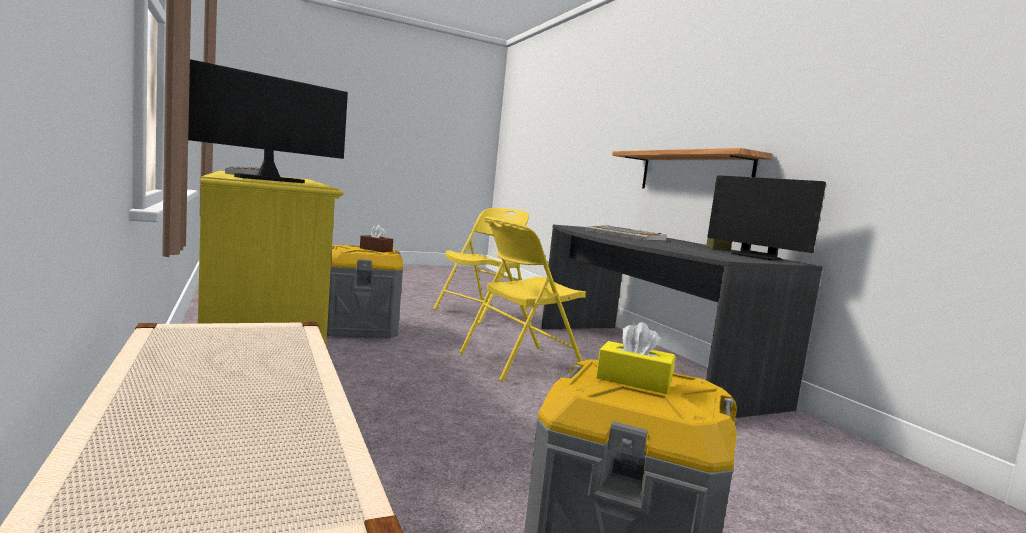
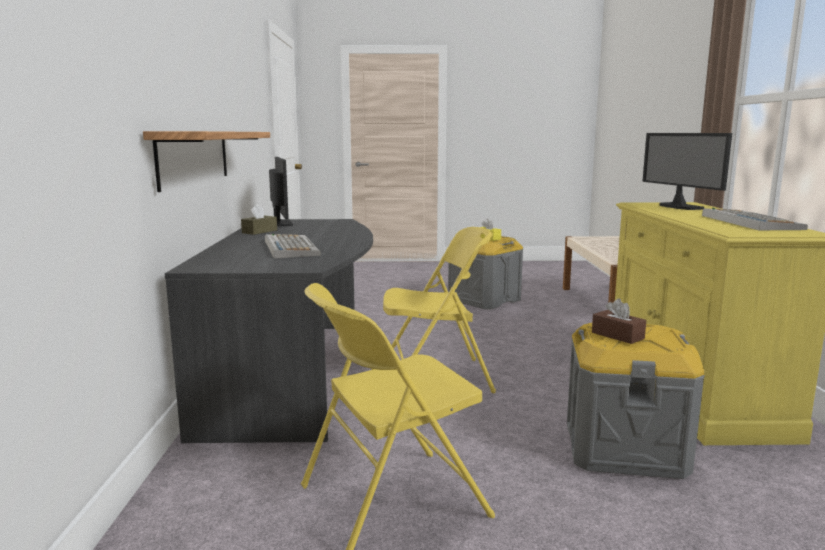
camera: 155 degrees left, 5 degrees up
(268, 179) = (678, 207): monitor -> monitor turned 90 degrees clockwise

